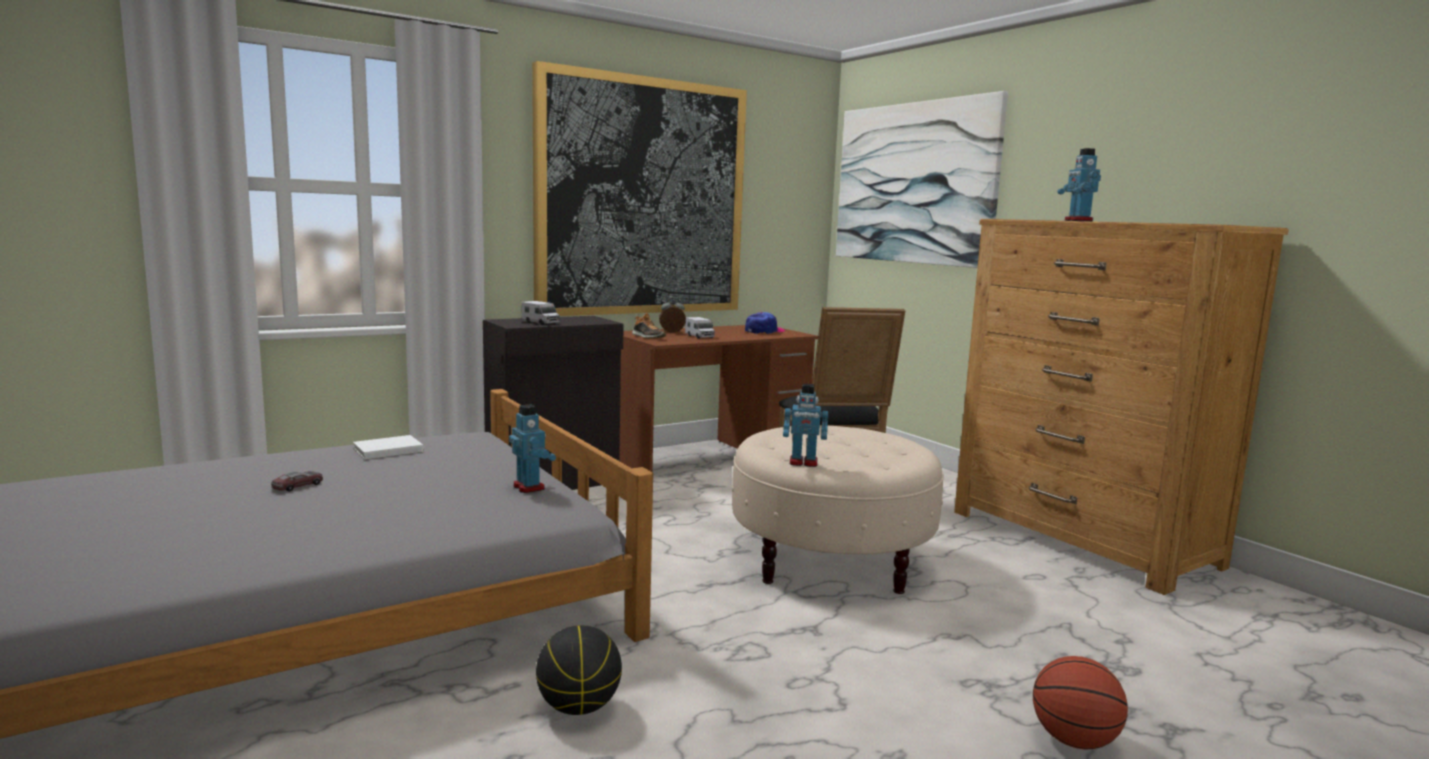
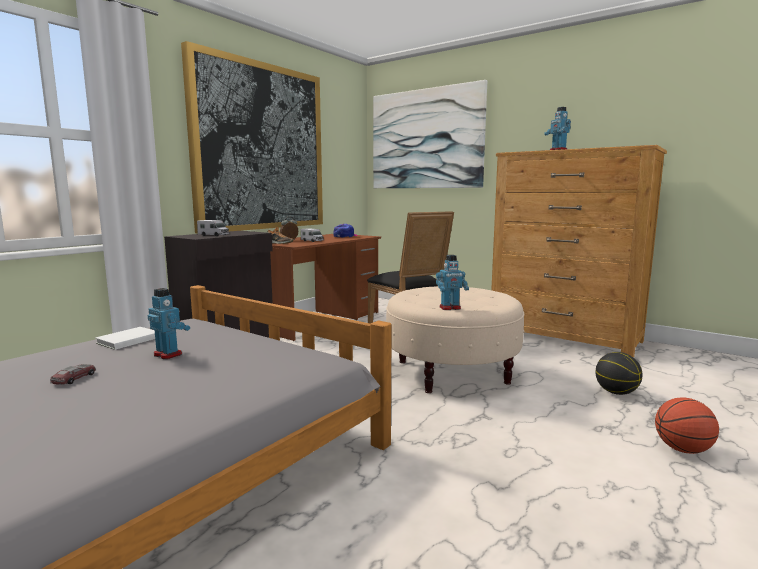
camera: 20 degrees left, 0 degrees up
(529, 487) = (276, 350): toy robot -> toy robot (168, 354)
(579, 707) = (389, 508): basketball -> basketball (616, 392)

